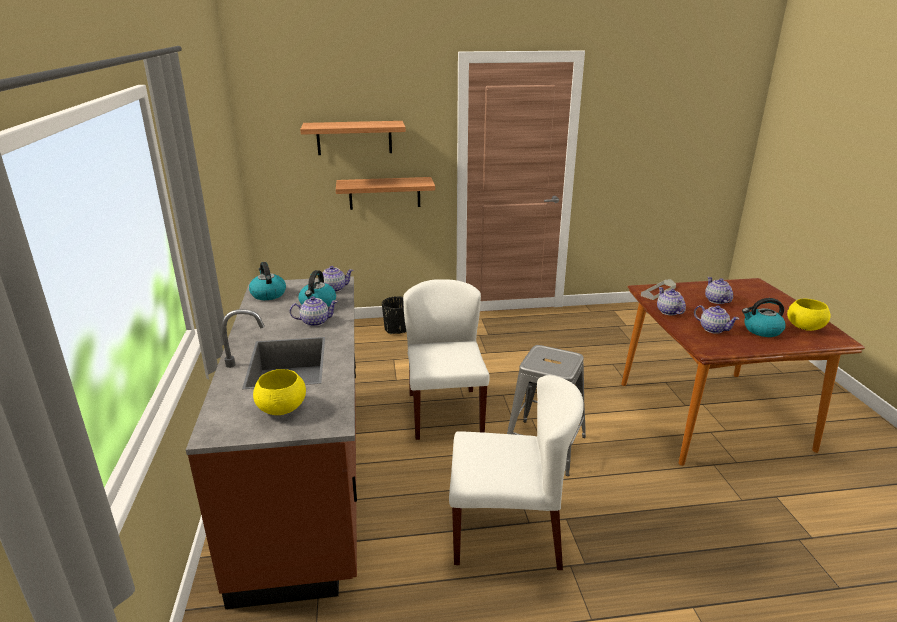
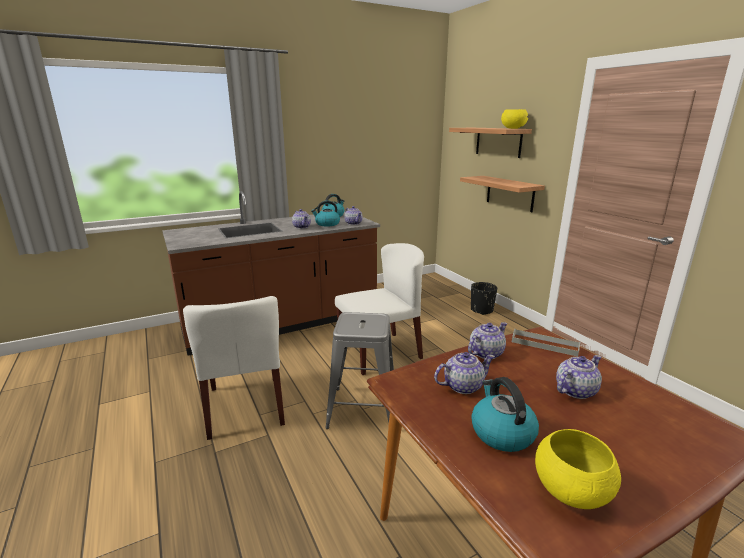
camera: 70 degrees right, 5 degrees down
(281, 409) = (196, 236): yellow bowl -> yellow bowl (513, 128)
(713, 329) = (462, 386): teapot -> teapot turned 135 degrees counterclockwise

